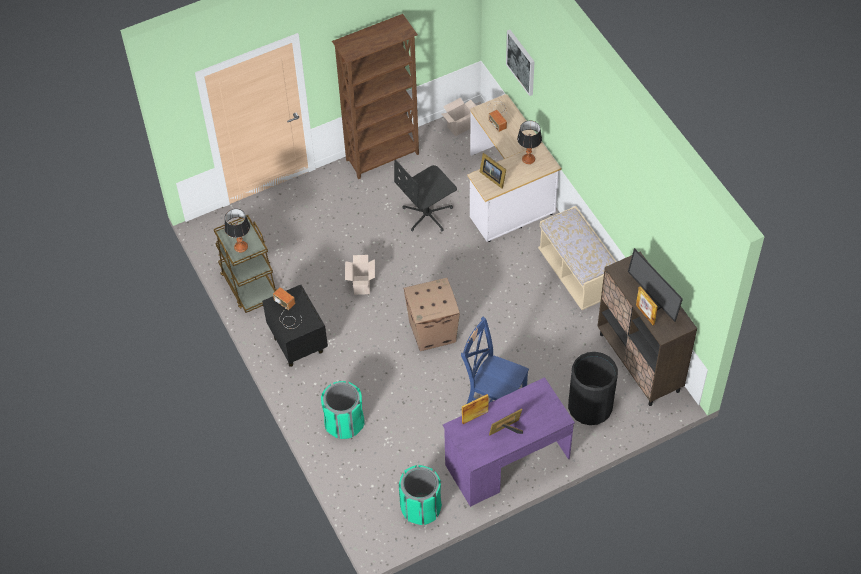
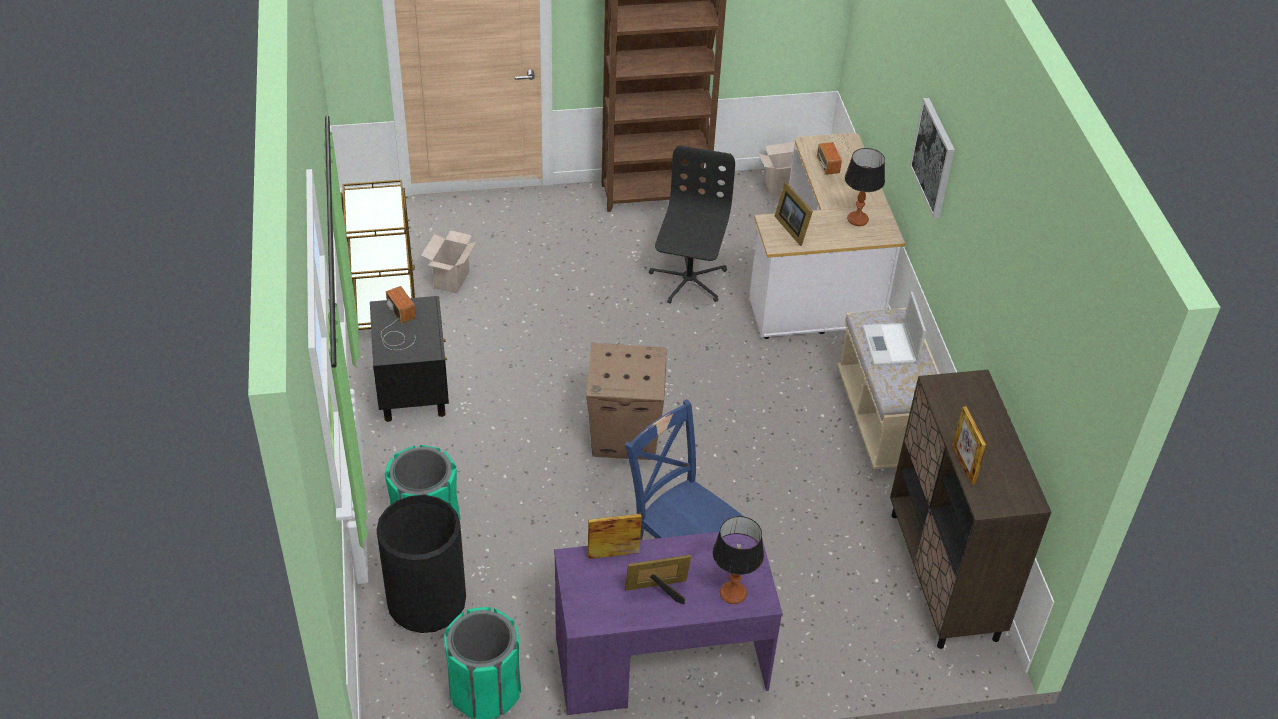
camera: 15 degrees right, 10 degrees down
(241, 247) = (370, 217): table lamp -> table lamp (733, 593)
(361, 284) = (546, 342): cardboard box -> cardboard box (451, 279)
(428, 214) = (688, 280): black office chair -> black office chair turned 120 degrees clockwise
(521, 62) = (885, 65): picture -> picture (934, 157)
(573, 237) = (890, 345): none -> laptop
(590, 407) = (834, 619): black trash can -> black trash can (426, 602)
(655, 298) = (990, 445): monitor -> none

